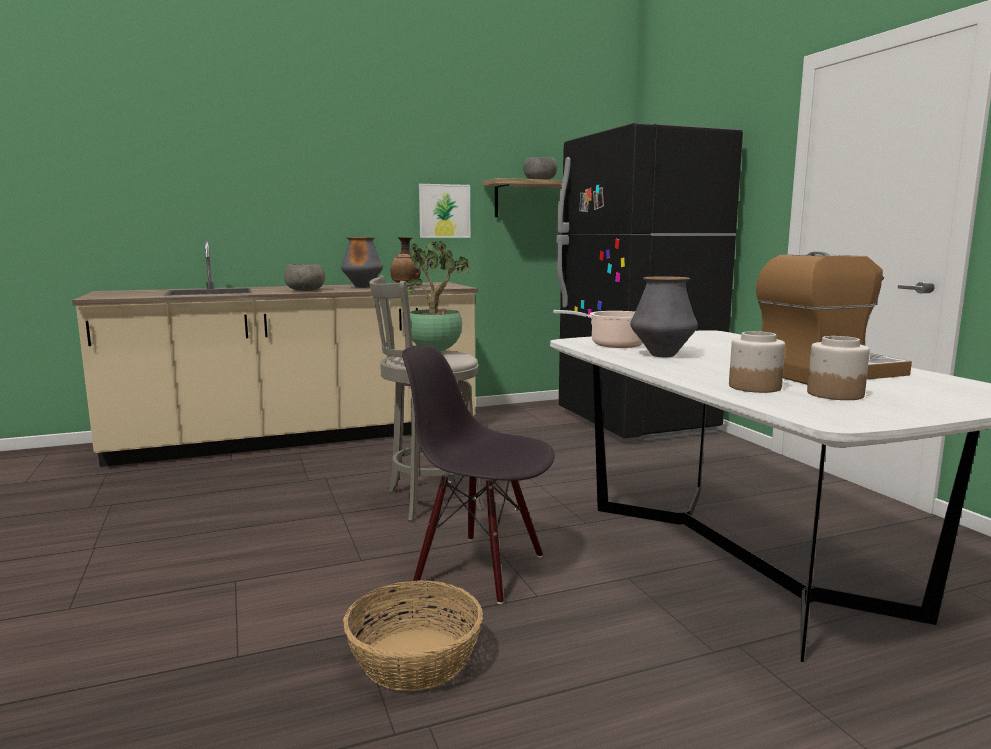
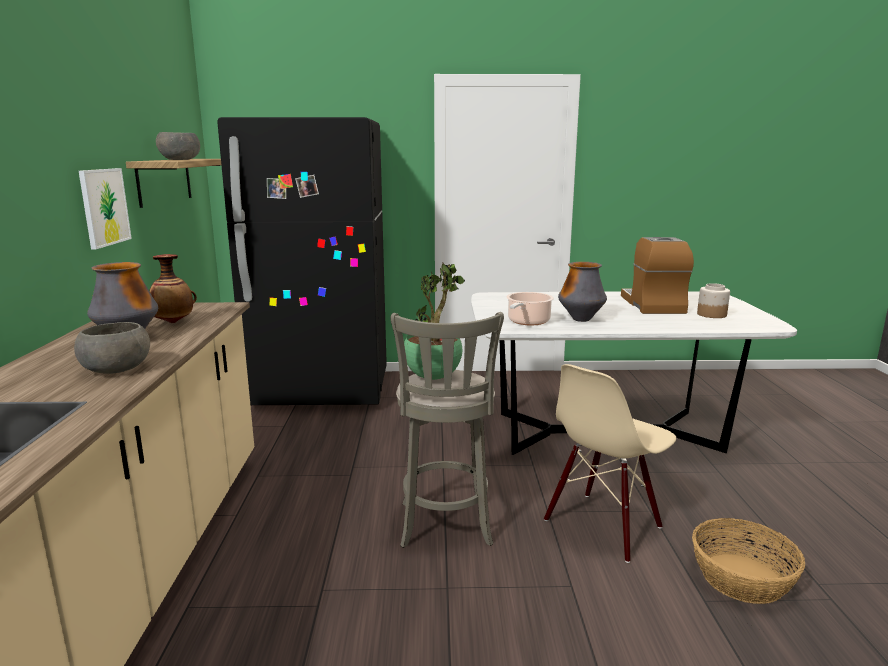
camera: 70 degrees left, 5 degrees up
(481, 569) = (603, 525): black chair -> beige chair
(754, 387) = (693, 322): jar -> none

